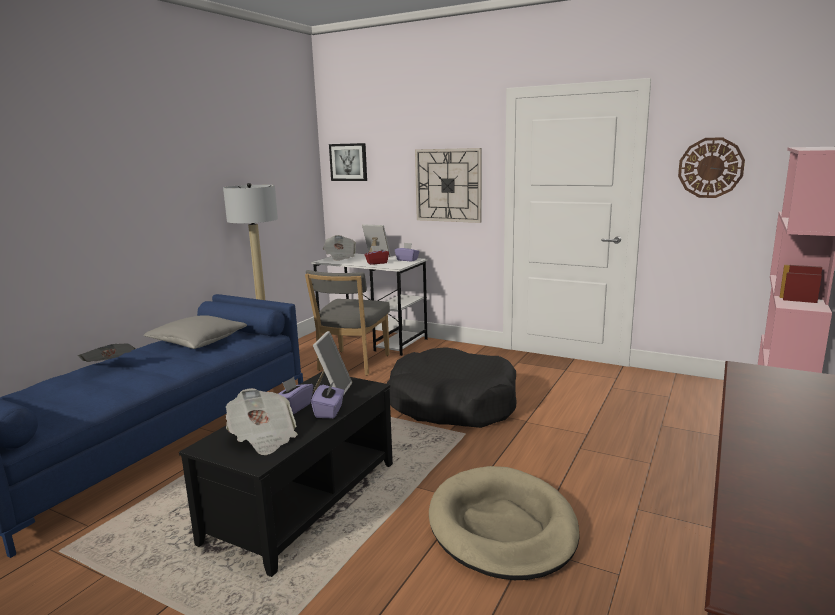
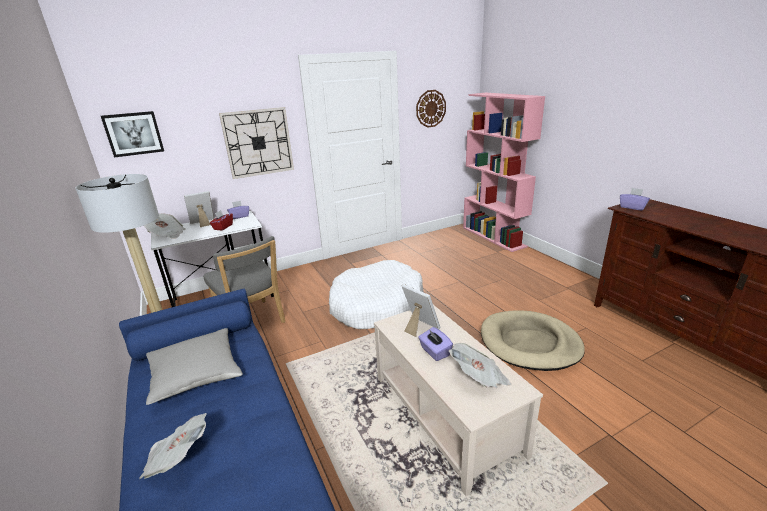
camera: 55 degrees left, 10 degrees up
(304, 500) = (445, 413): black coffee table -> beige coffee table
(329, 411) = (456, 338): purple tissue box -> purple tissue box (632, 207)
(452, 404) = (376, 305): black dog bed -> white dog bed

